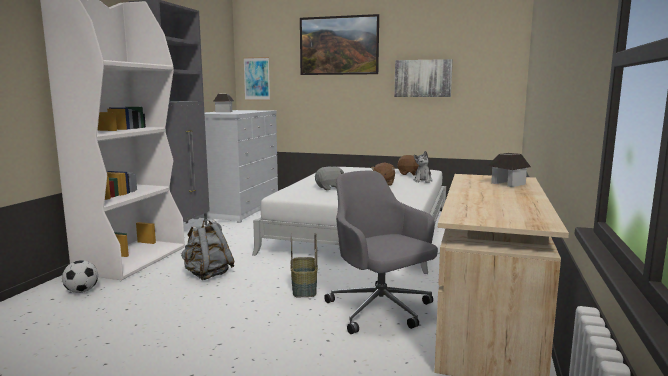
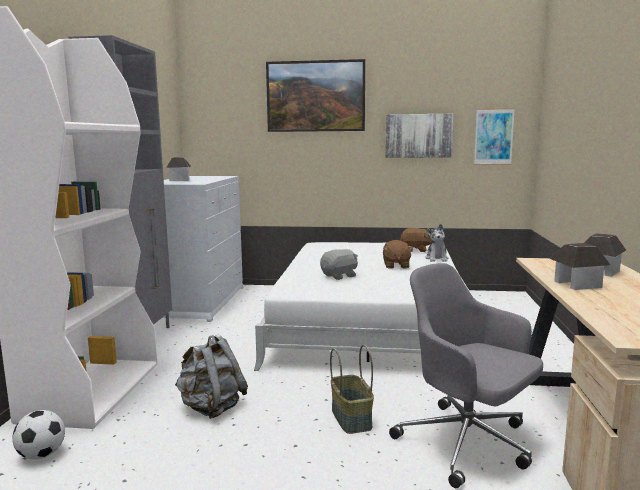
camera: 10 degrees left, 0 degrees up
(257, 79) = (210, 136): picture -> picture (493, 136)
(473, 190) = (576, 284): none -> toy house

